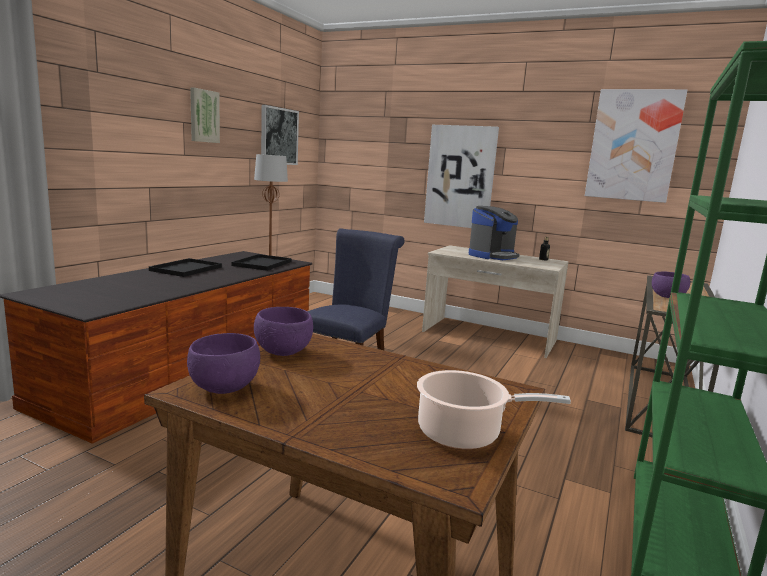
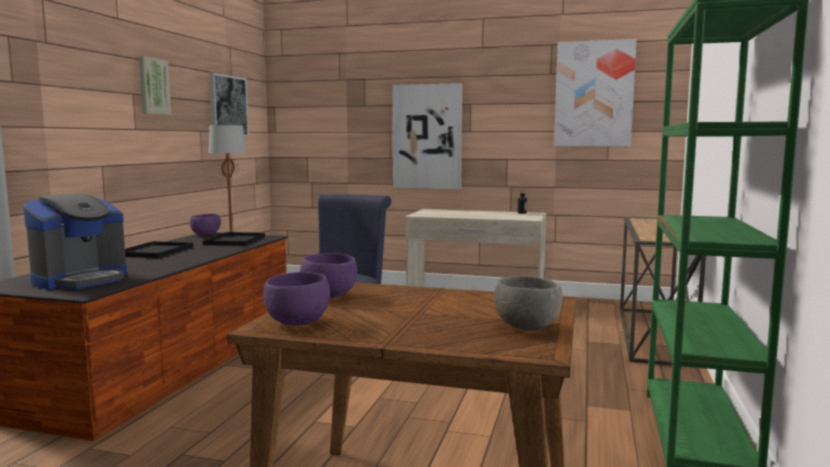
camera: 10 degrees left, 5 degrees down
(464, 433) = (527, 328): cooking pot -> grey bowl
(492, 256) = (471, 214): coffee machine -> coffee machine (81, 280)
(667, 297) = (648, 230): purple bowl -> purple bowl (206, 235)

